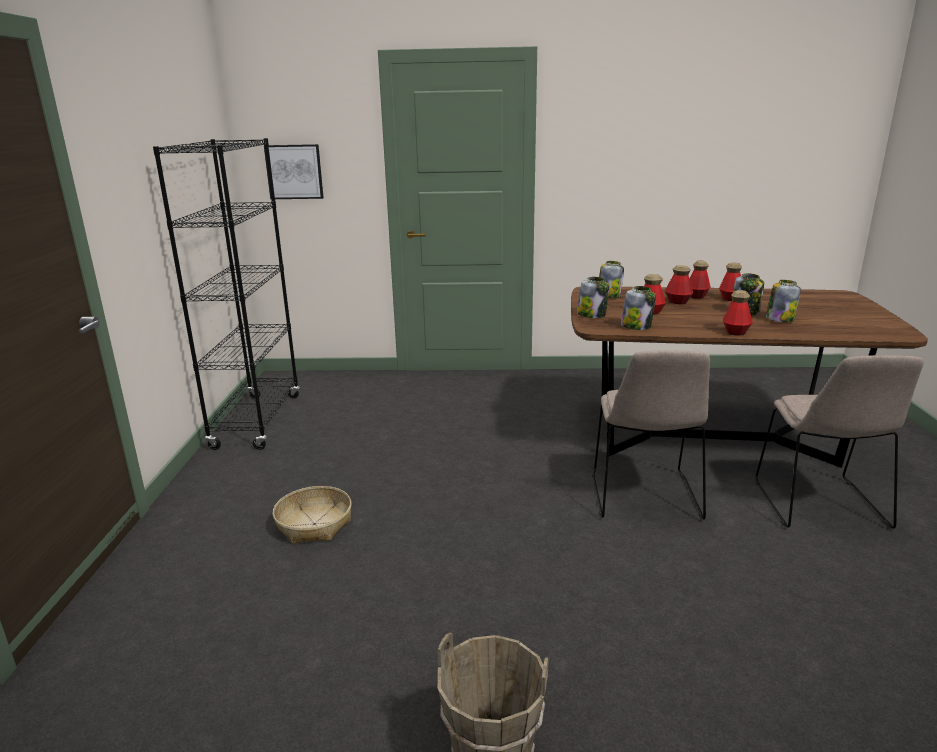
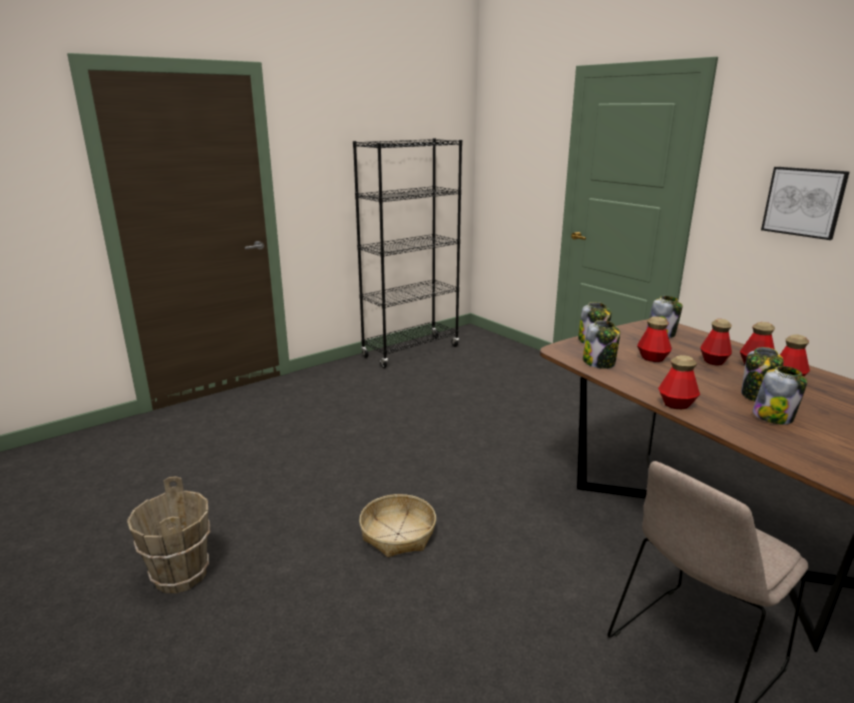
camera: 50 degrees right, 0 degrees up
(294, 172) = (508, 168): picture -> picture (804, 202)
(314, 524) = (331, 419): basket -> basket (398, 534)
(645, 498) = (539, 532): beige chair -> none

